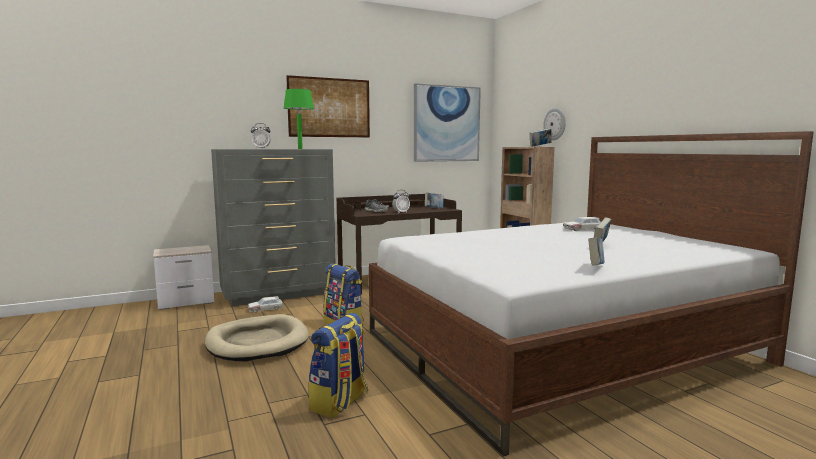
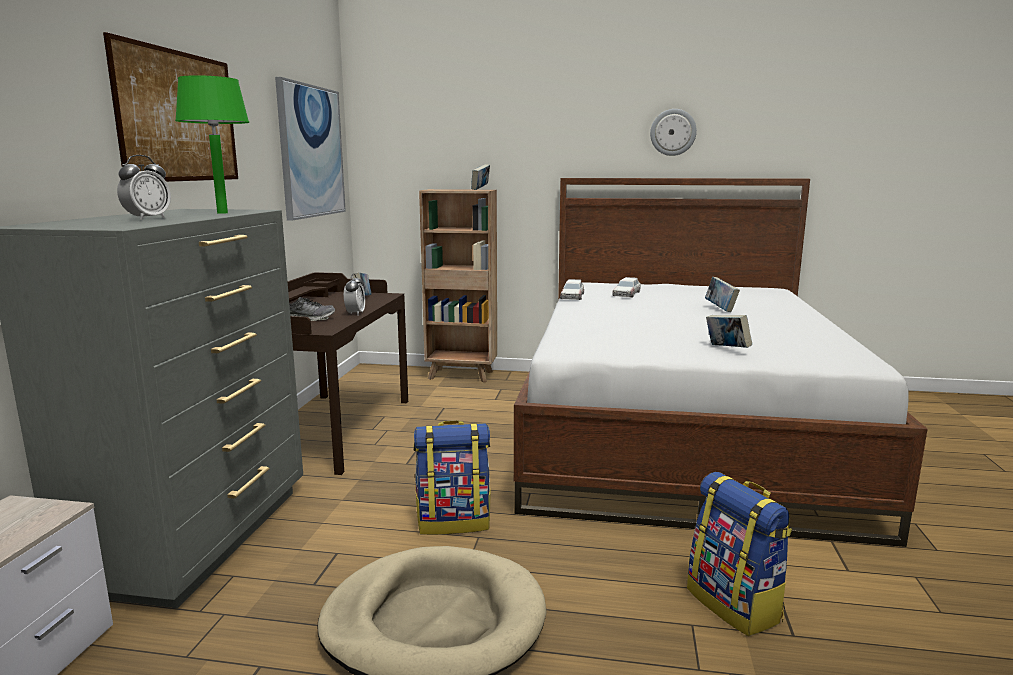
camera: 55 degrees left, 5 degrees up
(266, 309) = (266, 572): toy car -> toy car (572, 296)
(555, 124) = (487, 158): wall clock -> wall clock (673, 132)
(595, 267) = (820, 331): book -> book (727, 349)

